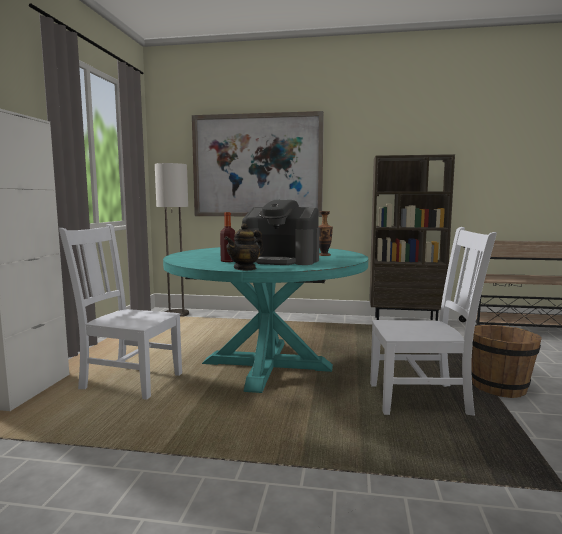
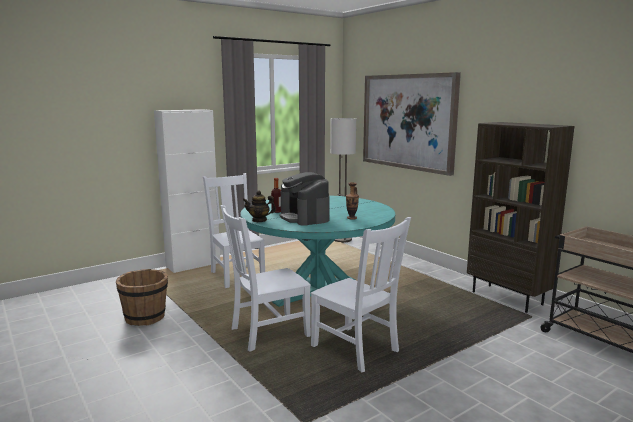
camera: 45 degrees right, 5 degrees up
(315, 425) = (267, 333): none -> white chair
(499, 387) = (435, 370): brown bucket -> brown bucket (145, 317)

